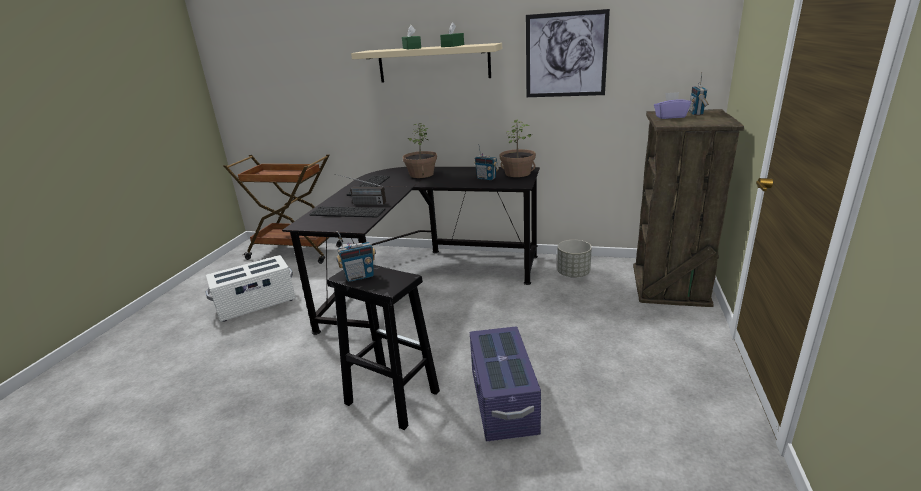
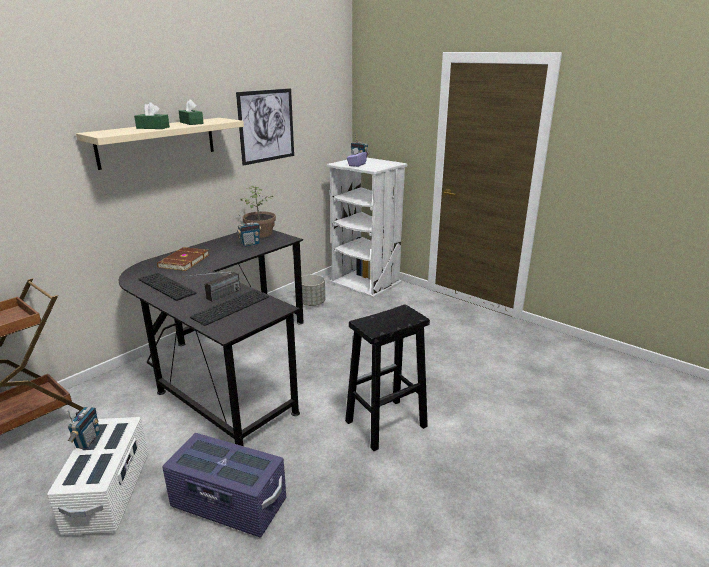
camera: 65 degrees left, 0 degrees up
(359, 276) = (382, 325): radio -> radio (87, 441)
(421, 174) = (183, 261): potted plant -> brown book
(503, 402) = (429, 378): purple storage box -> purple storage box (229, 504)
(670, 285) = (366, 282): brown bookcase -> white bookcase

